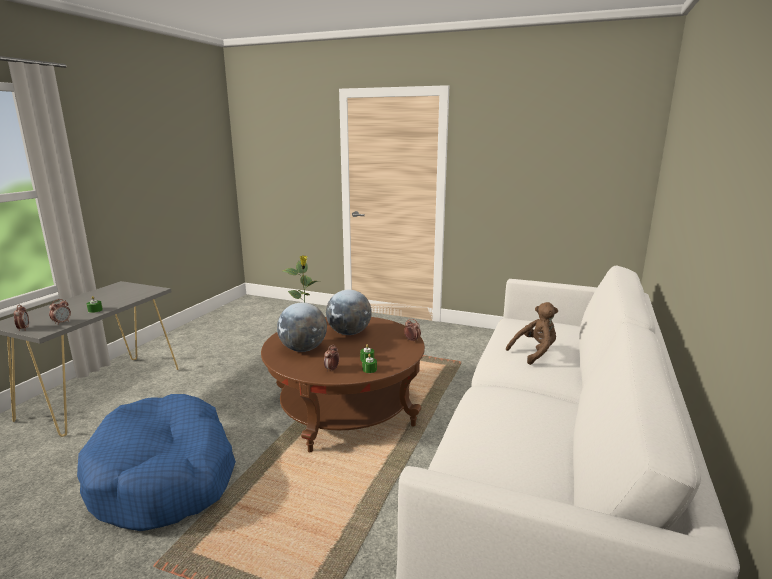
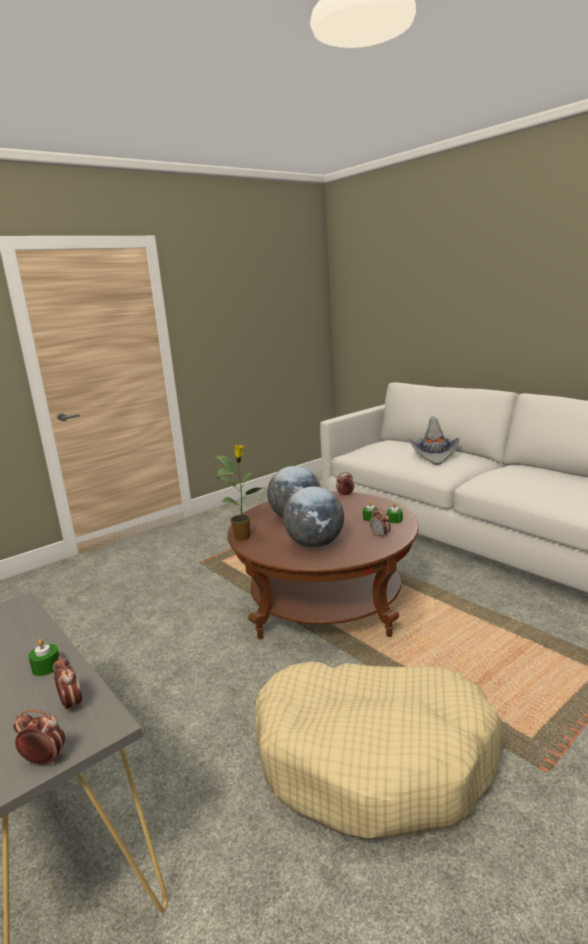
camera: 60 degrees left, 0 degrees up
(164, 476) = (375, 759): blue dog bed -> beige dog bed
(534, 353) = (434, 455): brown plush toy -> grey hat

